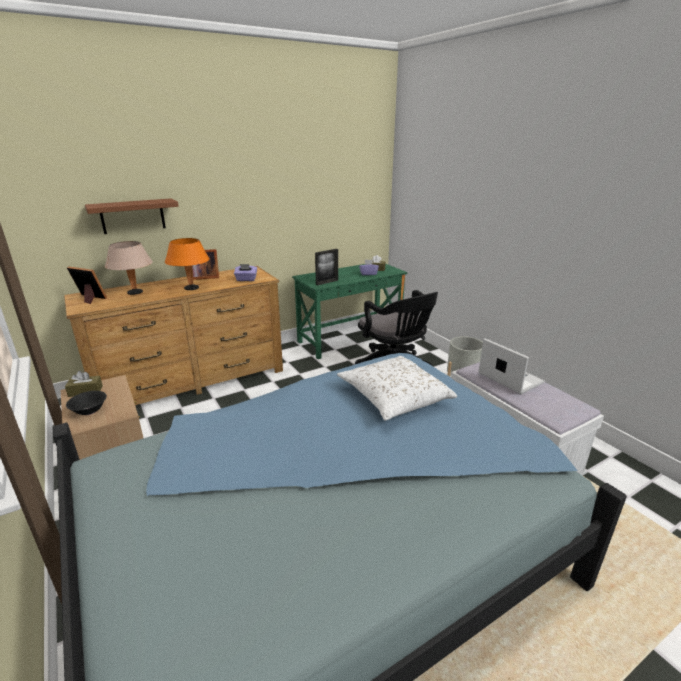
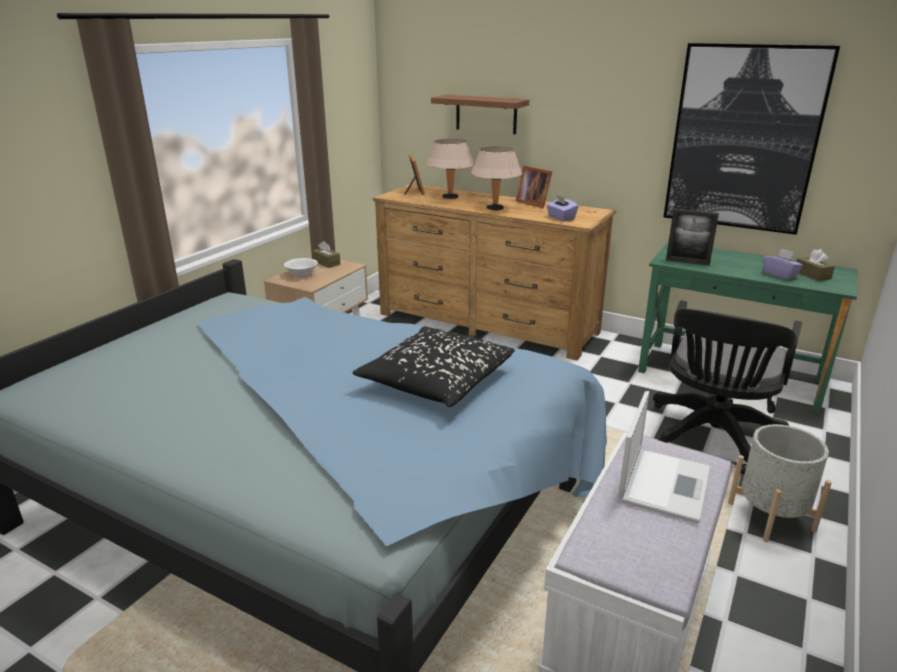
camera: 60 degrees right, 0 degrees up
(89, 411) = (301, 275): black bowl -> white bowl
(191, 288) = (495, 208): orange table lamp -> beige table lamp
(319, 204) = (743, 139): none -> picture
(393, 397) = (436, 380): white pillow -> black pillow

